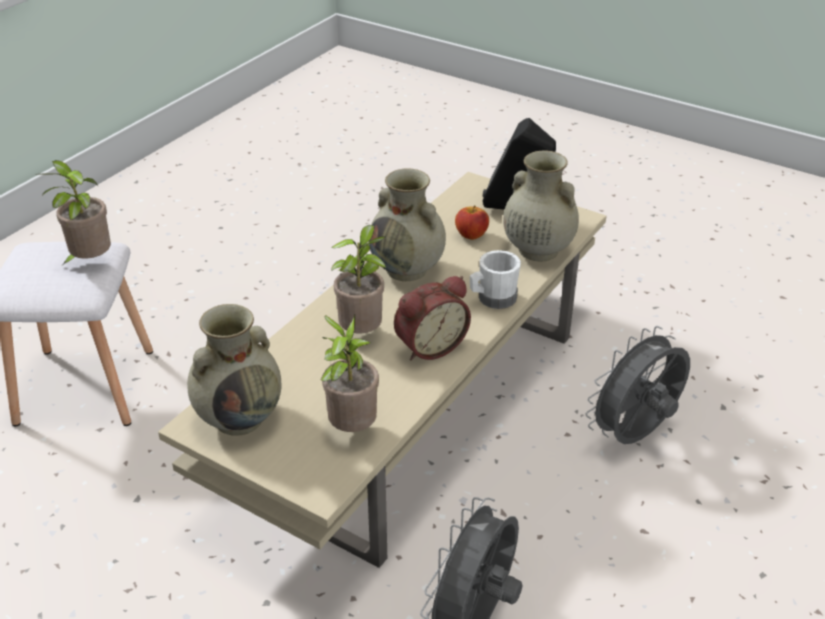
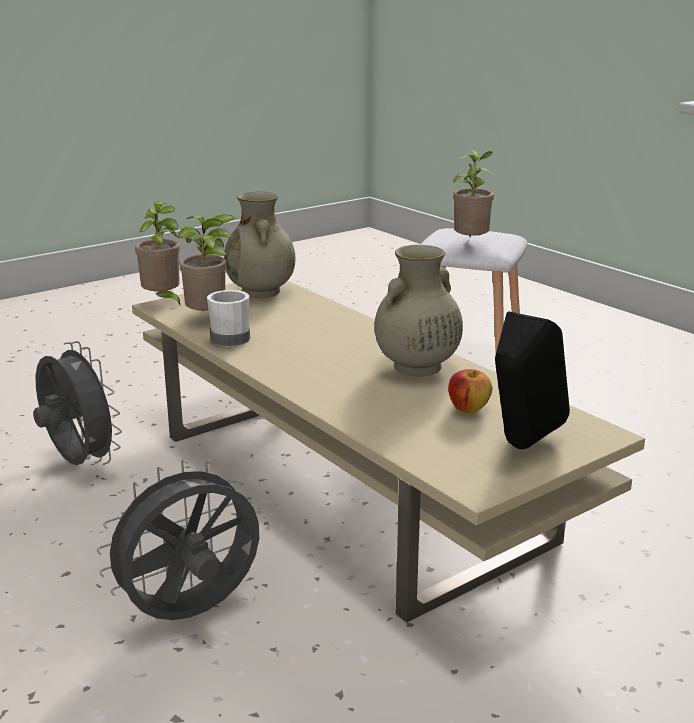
camera: 110 degrees right, 15 degrees down
(362, 333) = (326, 337): potted plant -> potted plant (163, 301)
(429, 346) = (281, 358): alarm clock -> none
(493, 299) = (331, 397): white mug -> white mug (230, 338)
(537, 250) = (412, 440): beige vase -> none
(635, 436) = (191, 615): grey fan -> grey fan turned 105 degrees counterclockwise

